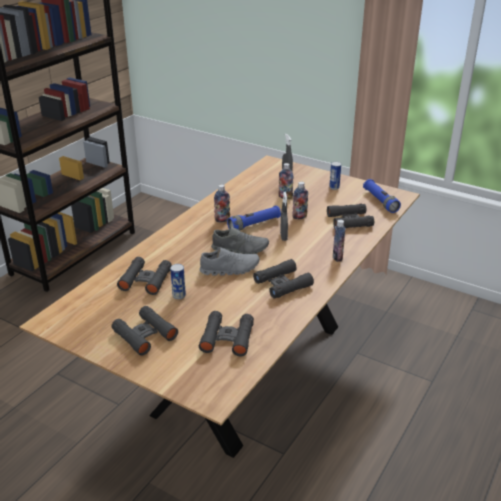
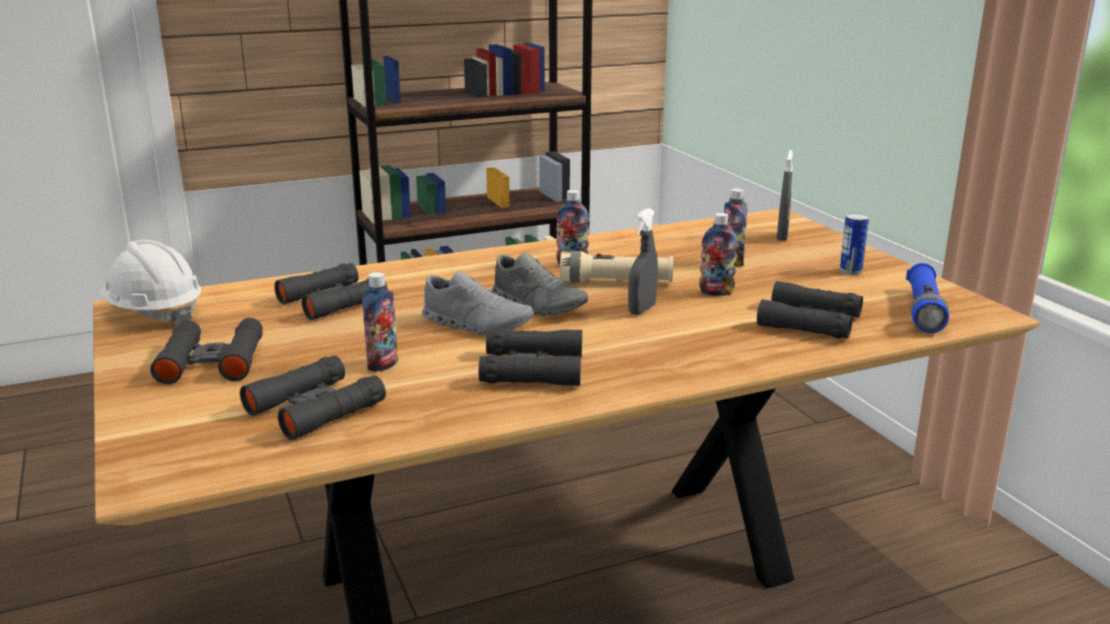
camera: 35 degrees right, 10 degrees down
(68, 321) = (154, 314): none -> white hard hat
(179, 295) = (344, 332): can -> none
(254, 224) = (616, 282): blue flashlight -> beige flashlight
(337, 257) = (699, 364): bottle -> bottle (383, 365)

